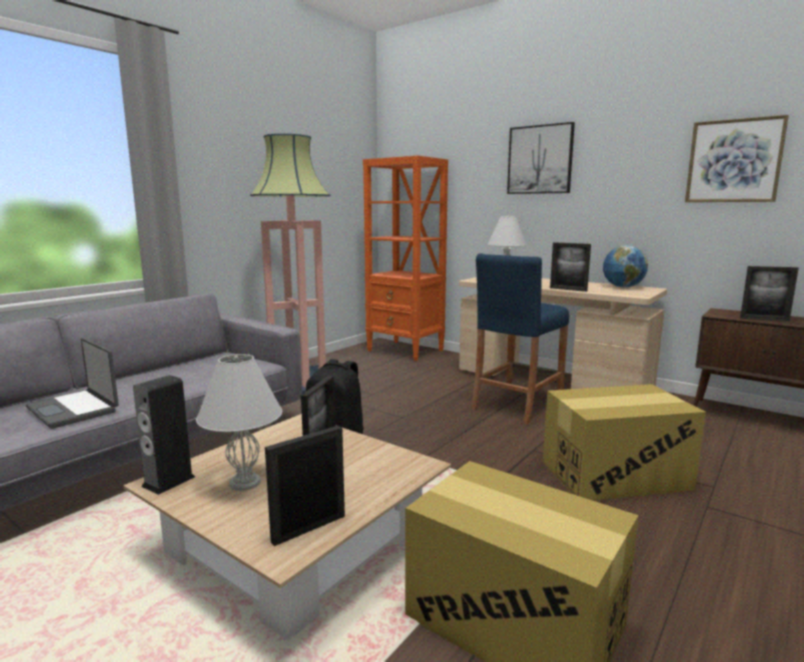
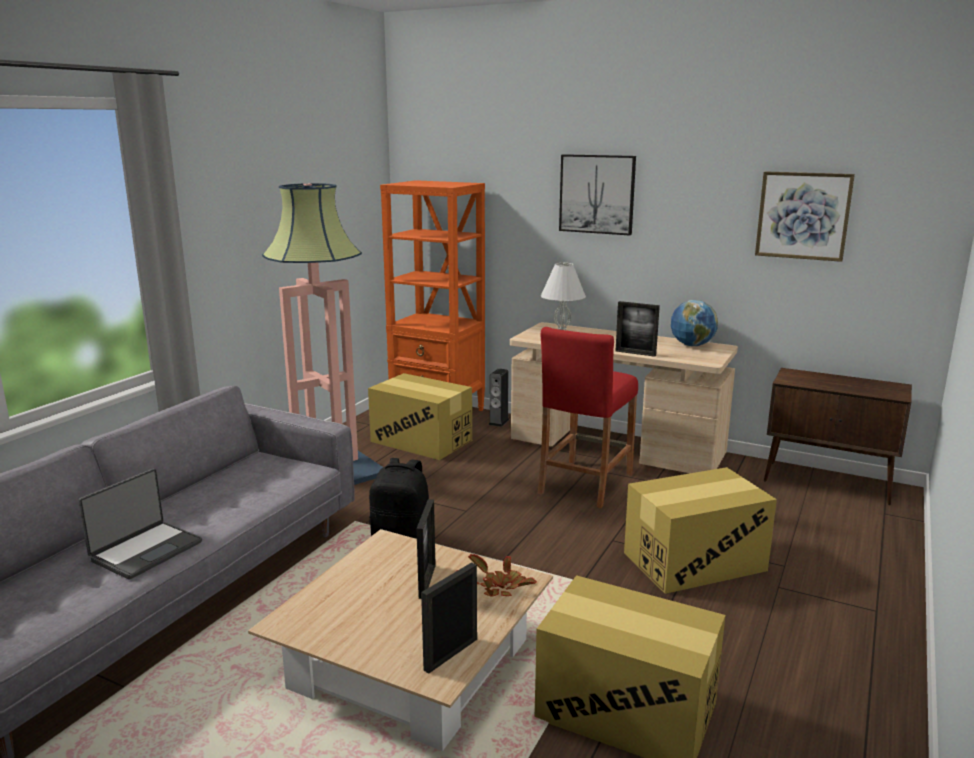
camera: 10 degrees left, 5 degrees up
(74, 409) = (145, 551): laptop -> laptop turned 90 degrees counterclockwise
(168, 481) = (291, 622): speaker -> speaker (498, 422)
(245, 482) = (367, 615): white table lamp -> none
(384, 367) = (421, 441): none -> cardboard box
(389, 470) = (498, 588): none -> potted plant
(517, 404) = (585, 483): blue stool -> red stool
(764, 319) = (832, 385): picture frame -> none

